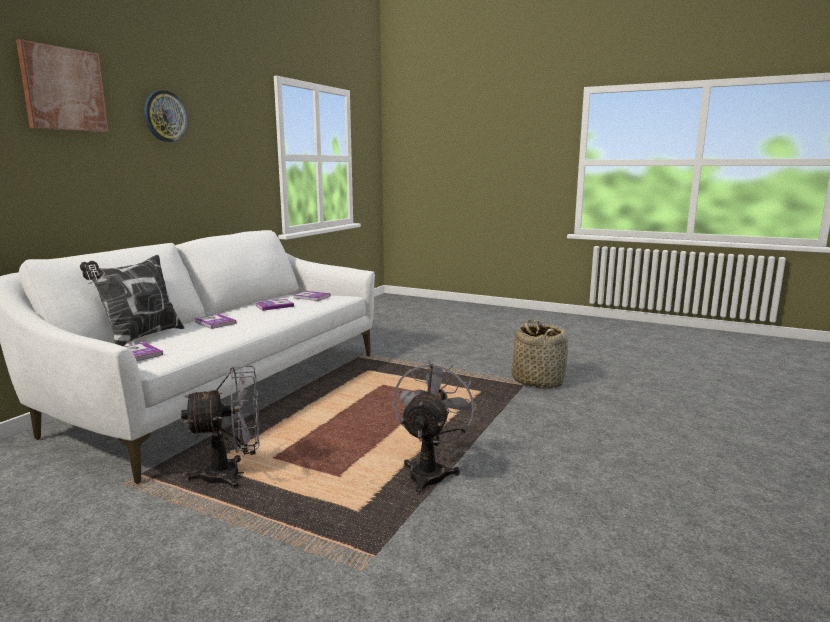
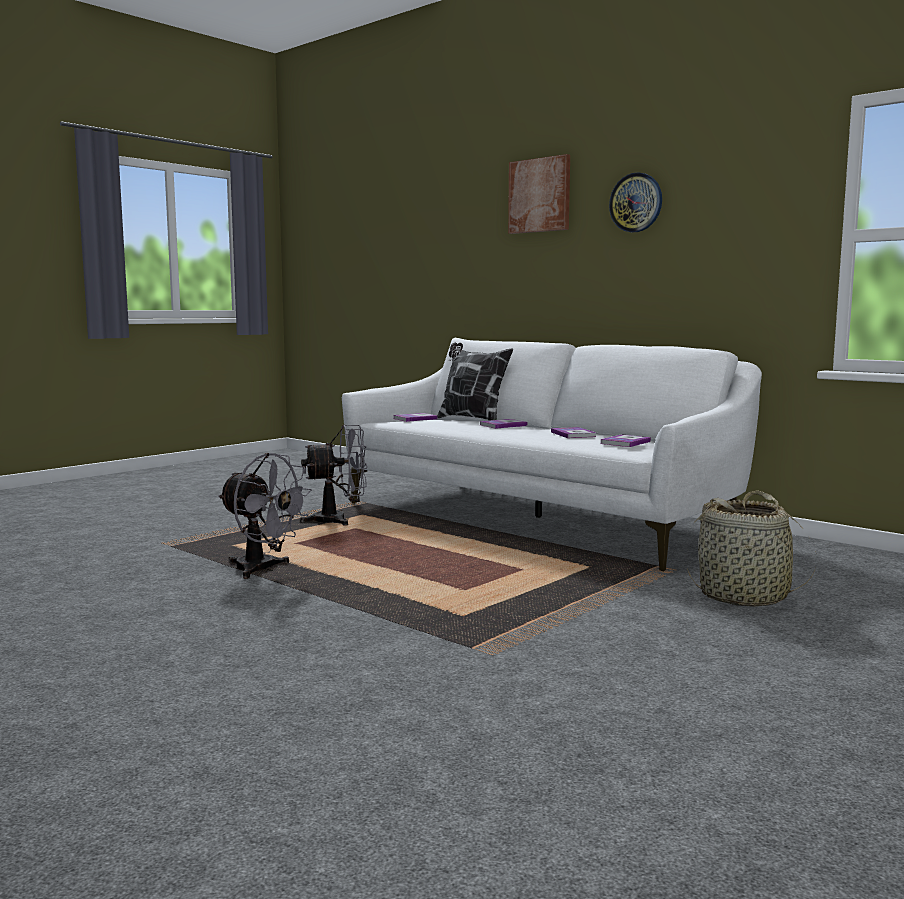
camera: 105 degrees right, 5 degrees down
(232, 475) = (339, 520): grey fan -> grey fan turned 105 degrees counterclockwise
(538, 381) = (489, 665): basket -> basket (744, 596)

